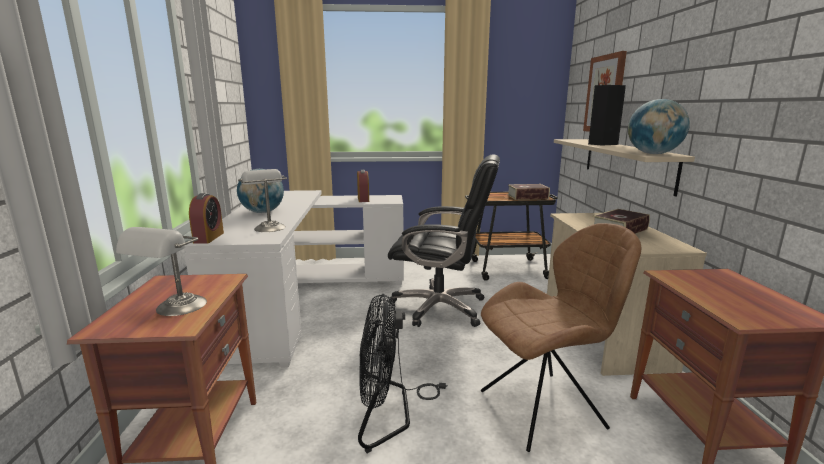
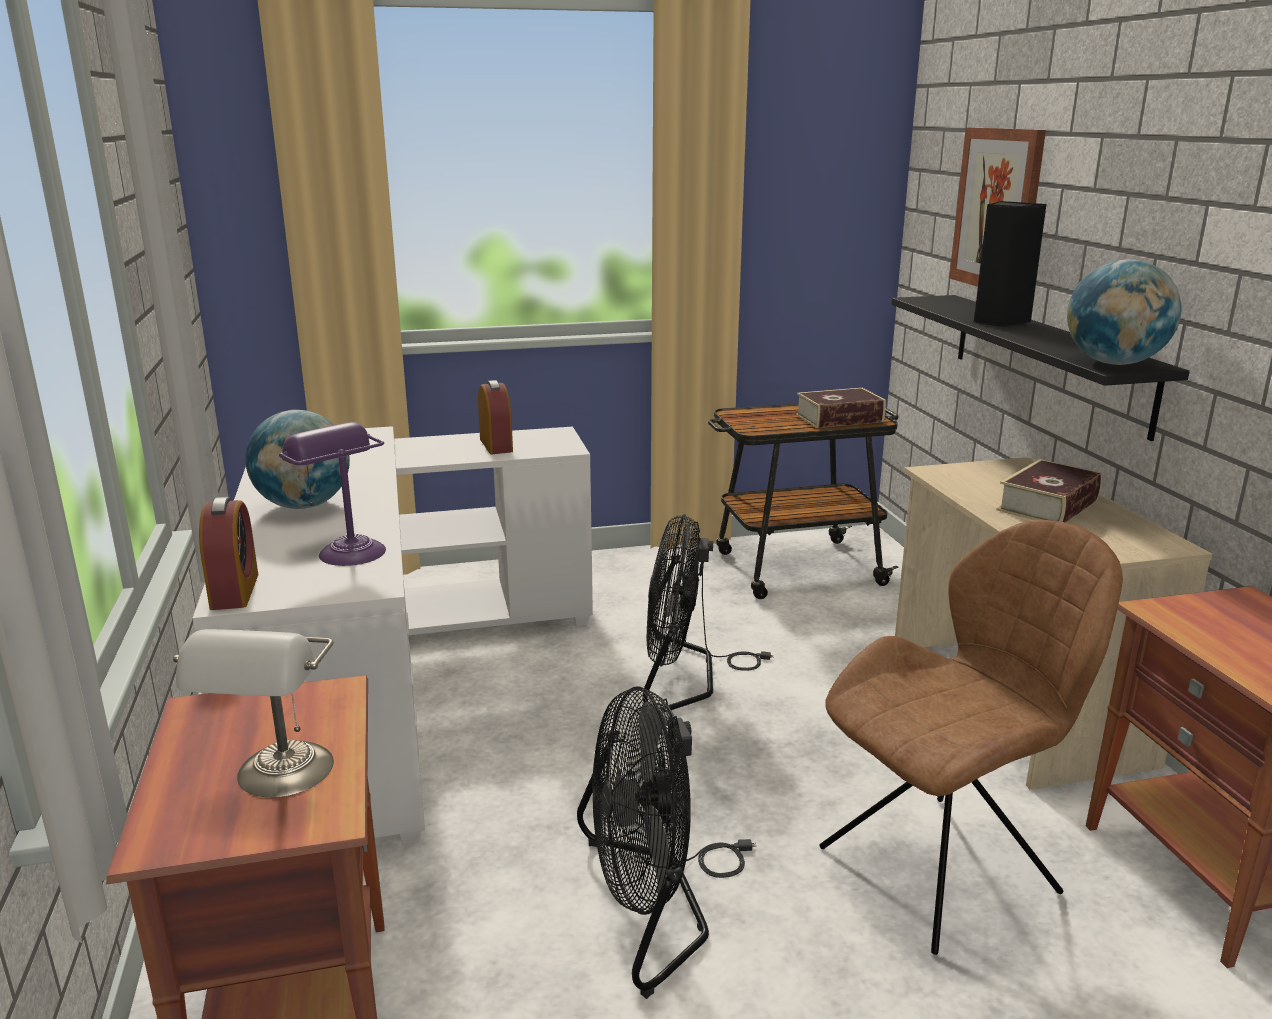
camera: 10 degrees left, 5 degrees up
(267, 226) = (344, 548): white table lamp -> purple table lamp
(440, 308) = (687, 673): black office chair -> black fan
(626, 163) = (1047, 360): beige shelf -> black shelf

